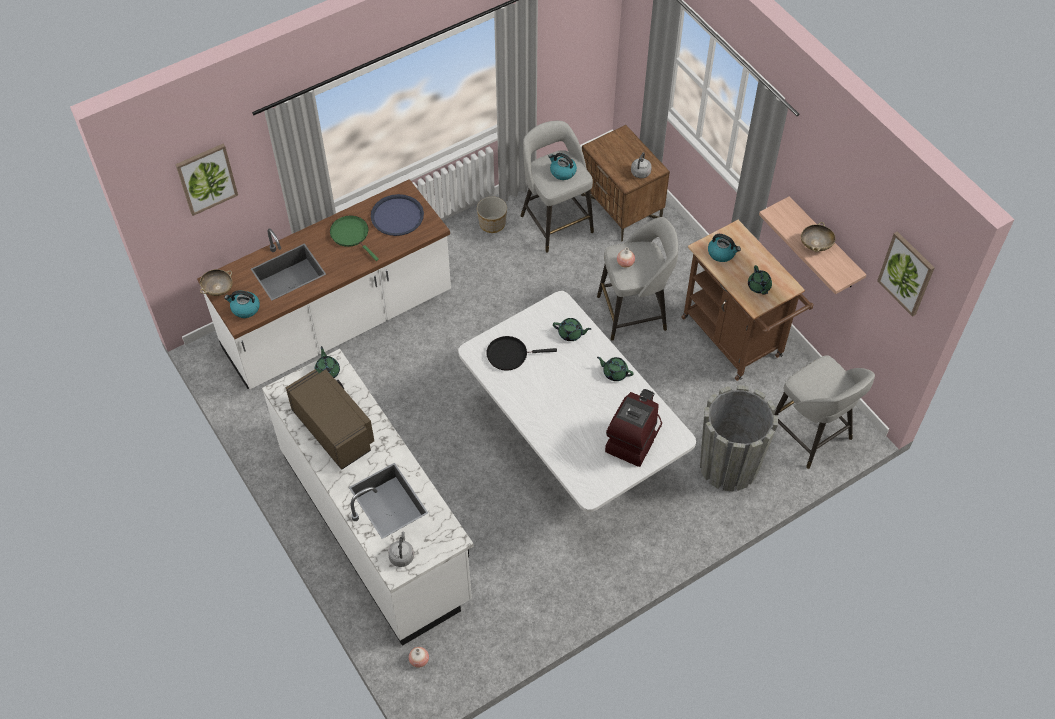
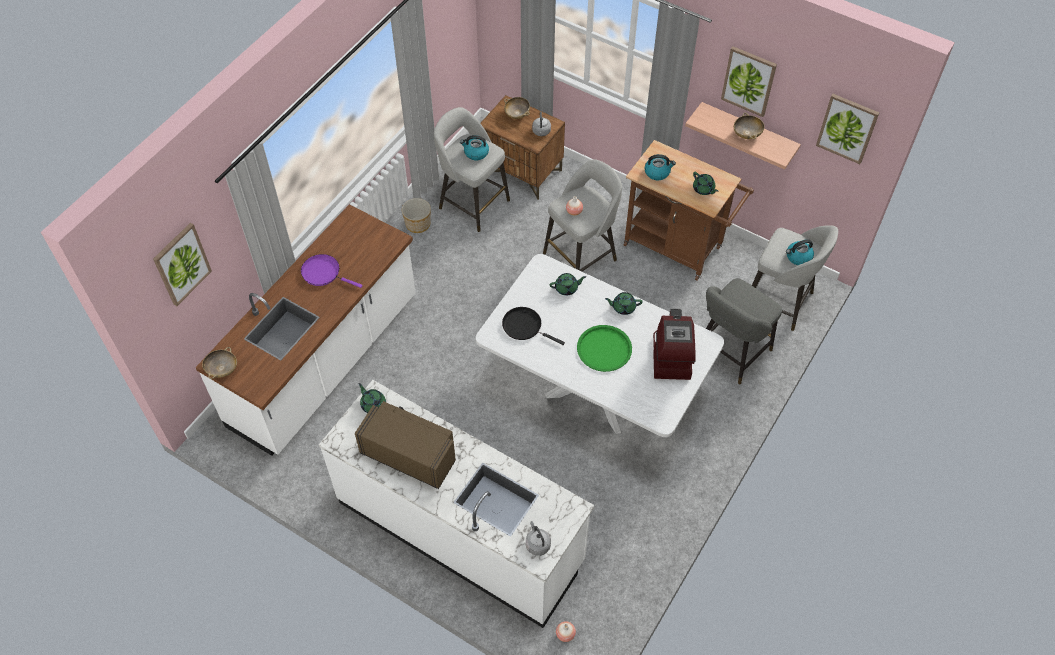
camera: 25 degrees left, 0 degrees up
(245, 308) = (259, 377): kettle -> kettle (798, 257)
(351, 235) = (323, 273): green frying pan -> purple frying pan
(397, 216) = (357, 241): blue tray -> none
(510, 355) = (524, 326): black frying pan -> black frying pan turned 60 degrees clockwise
(573, 405) = (604, 349): none -> green tray
(626, 147) = (517, 114): none -> beige bowl
(728, 465) = (730, 354): grey planter -> grey stool
(829, 190) = (749, 81): none -> picture

